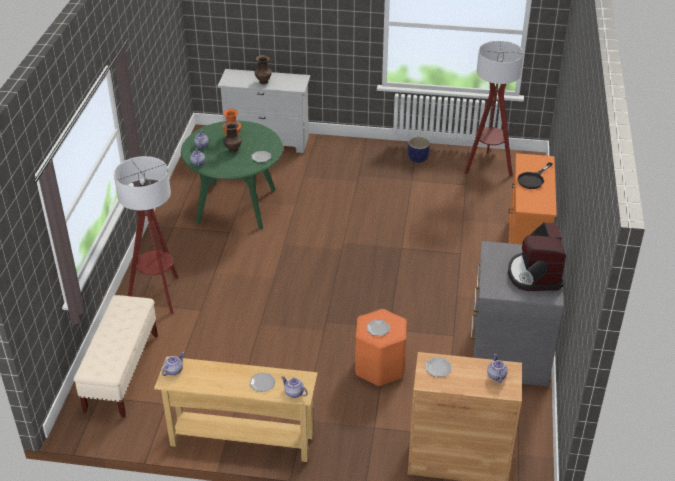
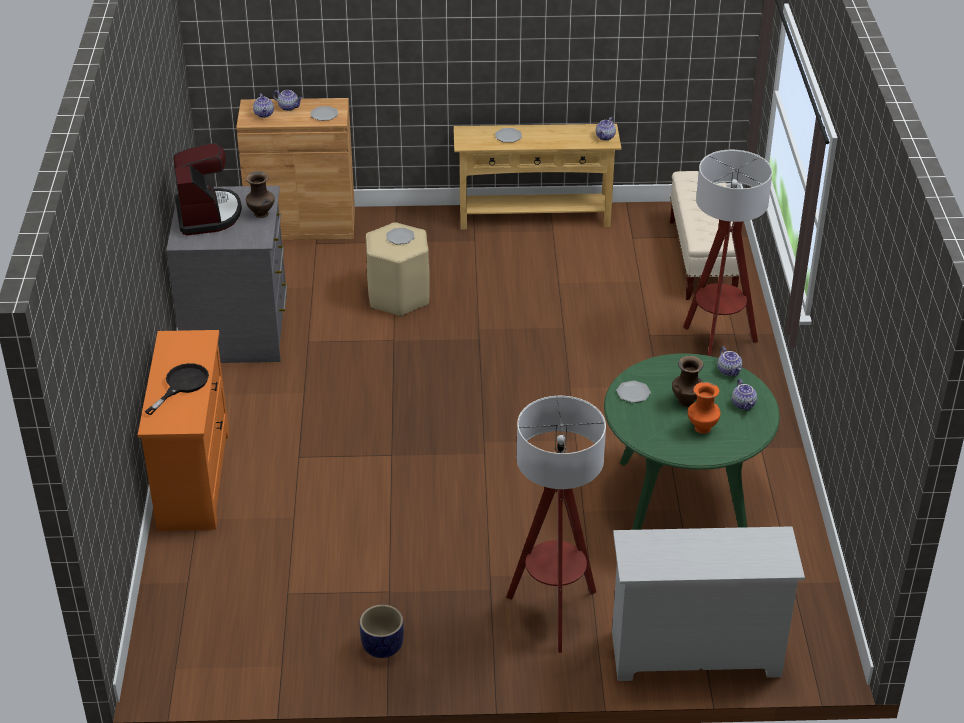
camera: 170 degrees right, 0 degrees up
(263, 82) = (706, 547): brown vase -> brown vase (261, 214)
(293, 393) = (473, 132): teapot -> teapot (289, 107)
(379, 367) = (399, 297): orange stool -> beige stool
(488, 167) = (243, 643): floor lamp -> floor lamp (554, 613)

